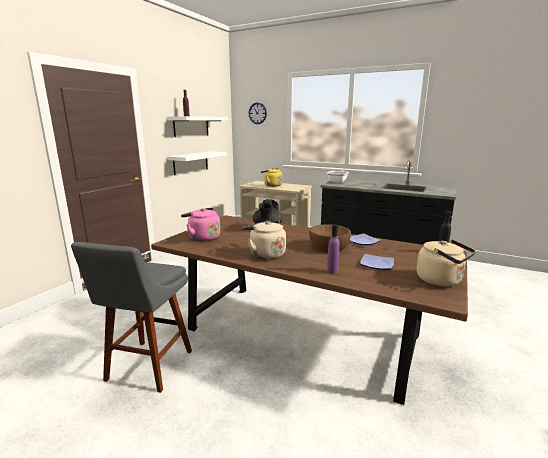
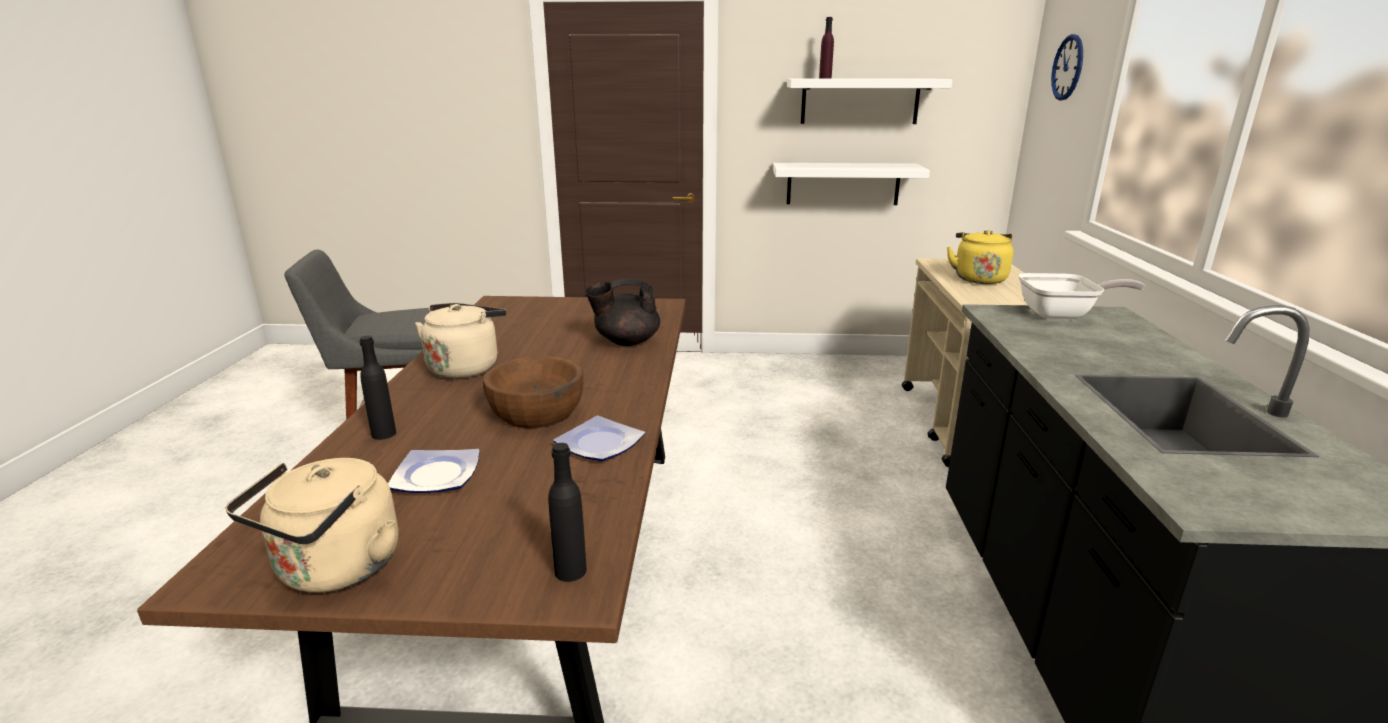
camera: 65 degrees right, 5 degrees up
(202, 237) = (532, 313): pink kettle -> none
(332, 271) = (384, 434): purple bottle -> black bottle

